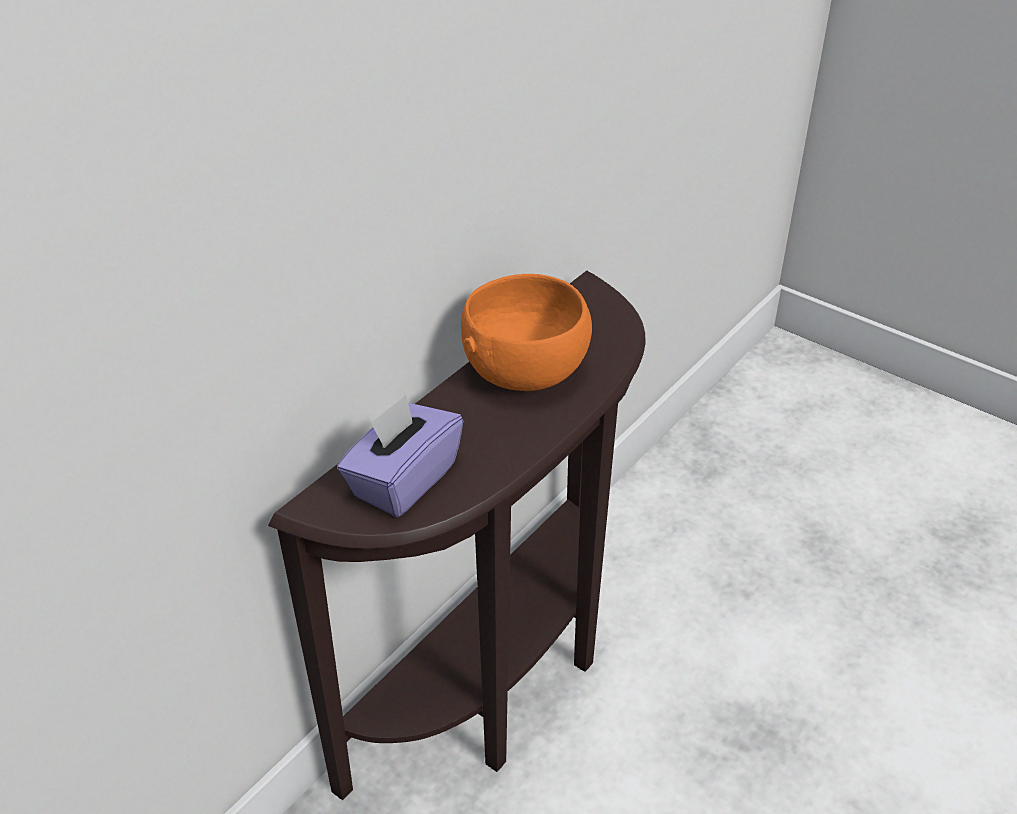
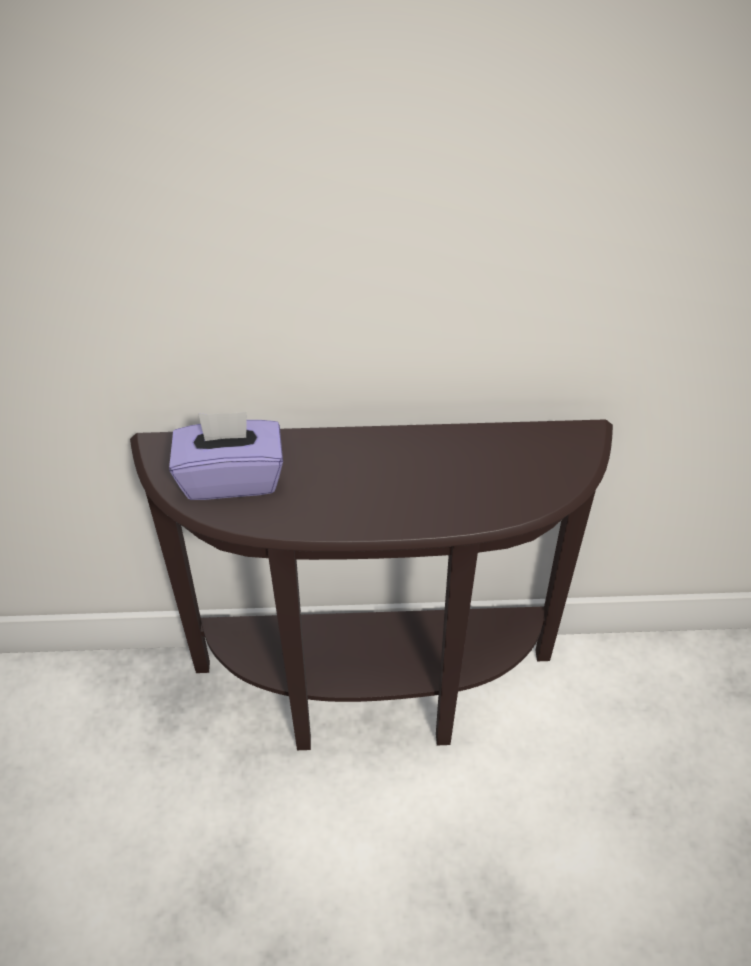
camera: 50 degrees right, 10 degrees up
(526, 372) = (426, 467): orange bowl -> none

